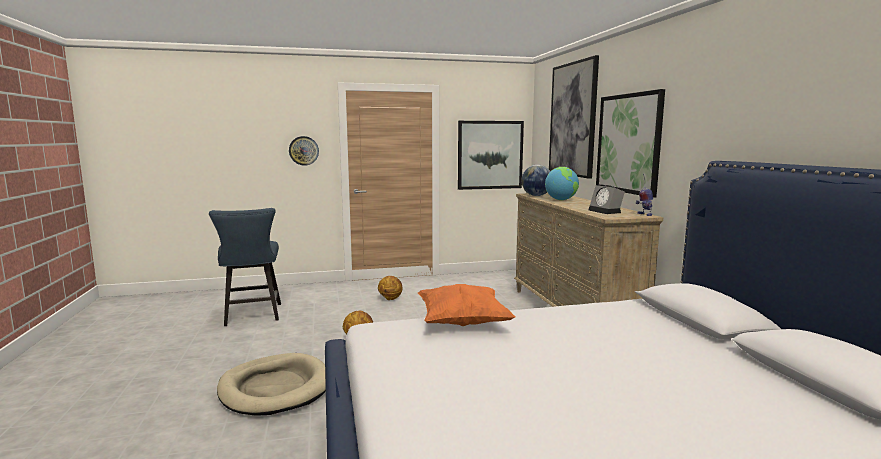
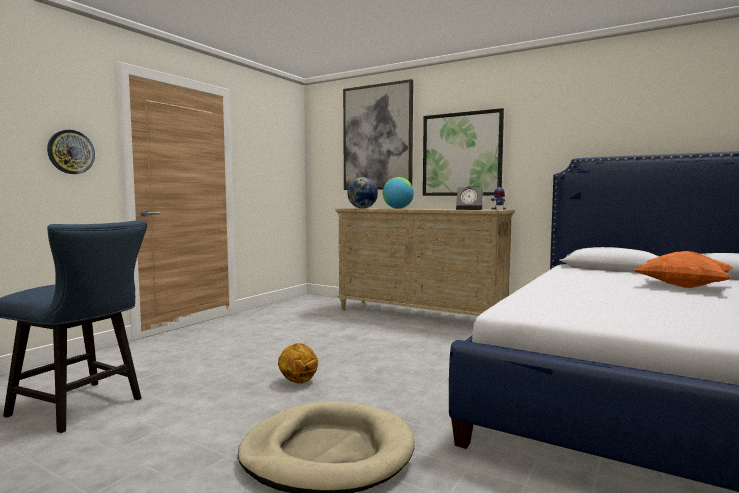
camera: 45 degrees left, 5 degrees down
(390, 299) = (237, 342): basketball -> none
(462, 323) = (543, 294): orange pillow -> orange pillow (682, 287)
(490, 155) = (275, 174): picture -> none

